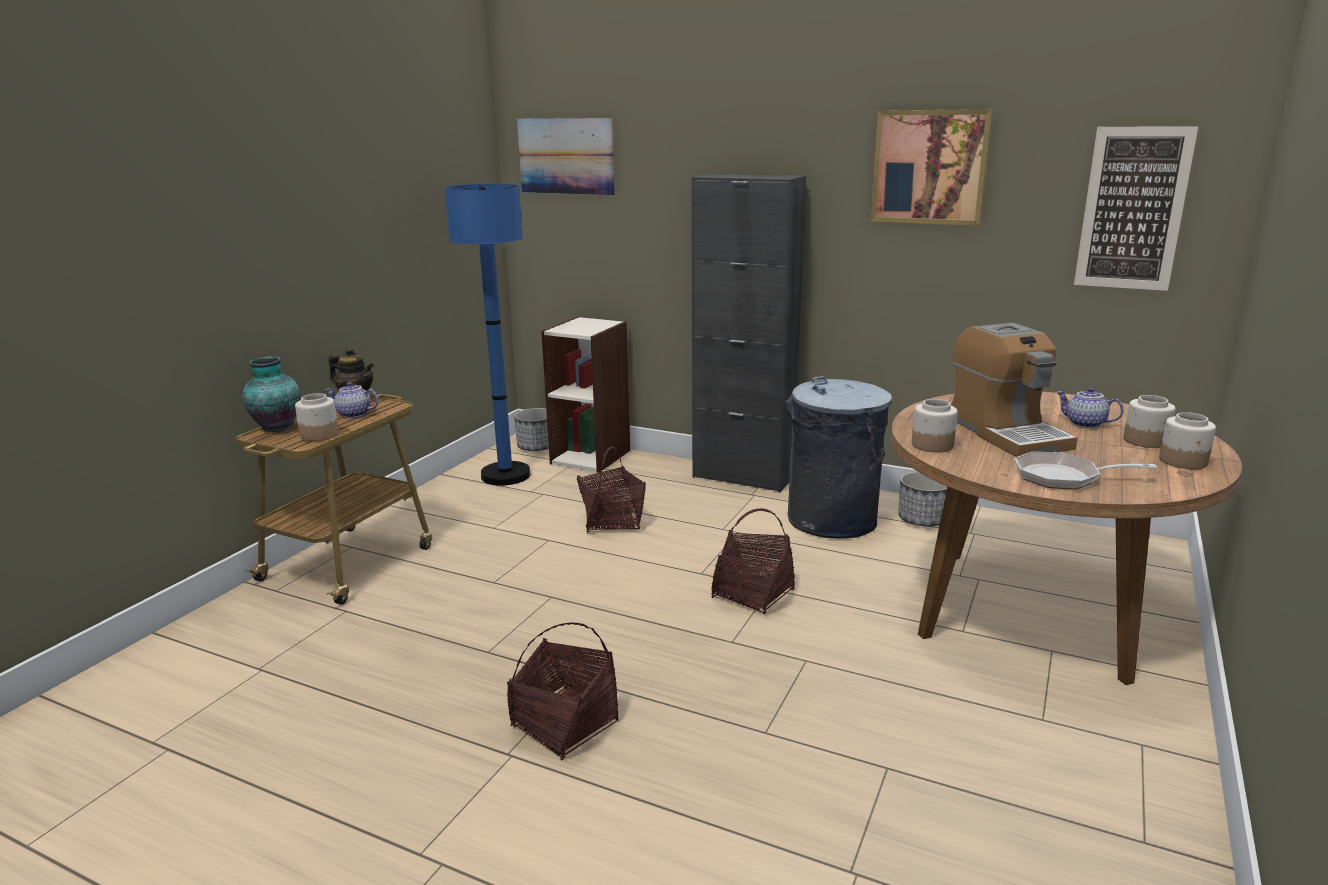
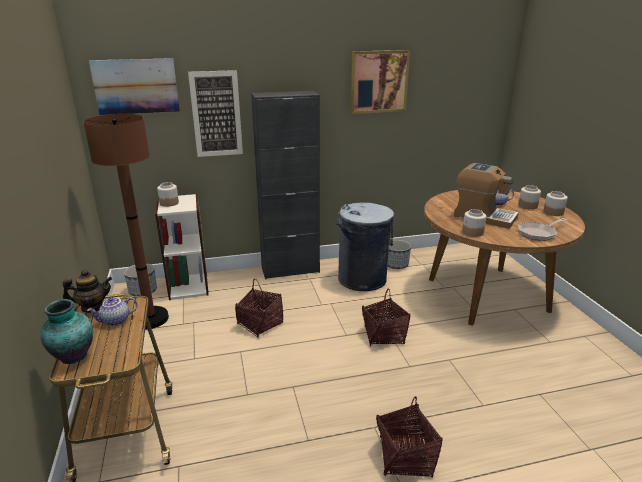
camera: 40 degrees left, 5 degrees up
(320, 434) = (124, 348): jar -> jar (169, 203)
(505, 475) = (150, 319): blue floor lamp -> brown floor lamp
(1132, 209) = (468, 97): picture -> picture (216, 114)

